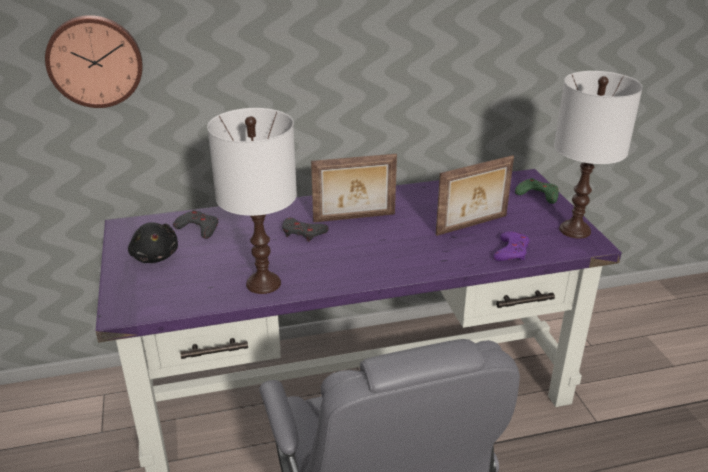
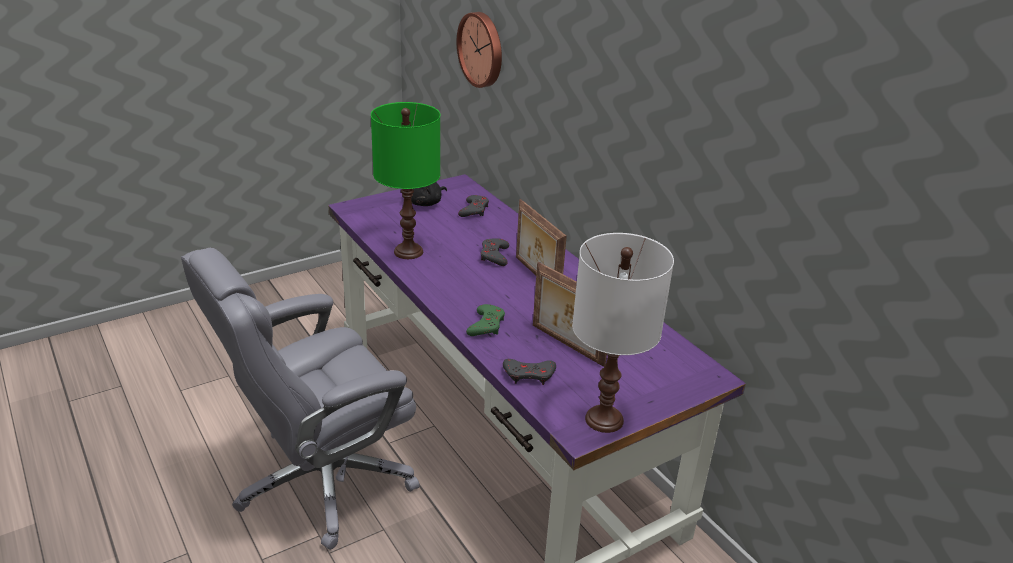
camera: 70 degrees right, 0 degrees up
(264, 283) = (408, 252): white table lamp -> green table lamp
(511, 251) = (529, 374): purple game controller -> grey game controller
(537, 194) = (673, 387): green game controller -> green game controller (486, 325)

